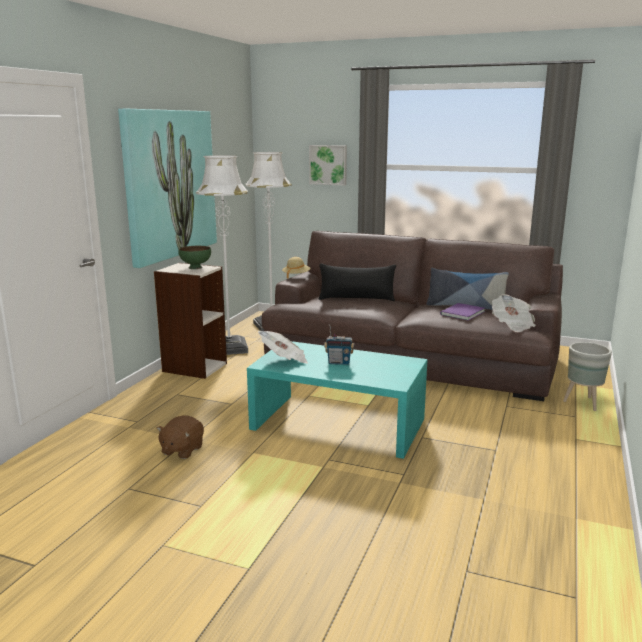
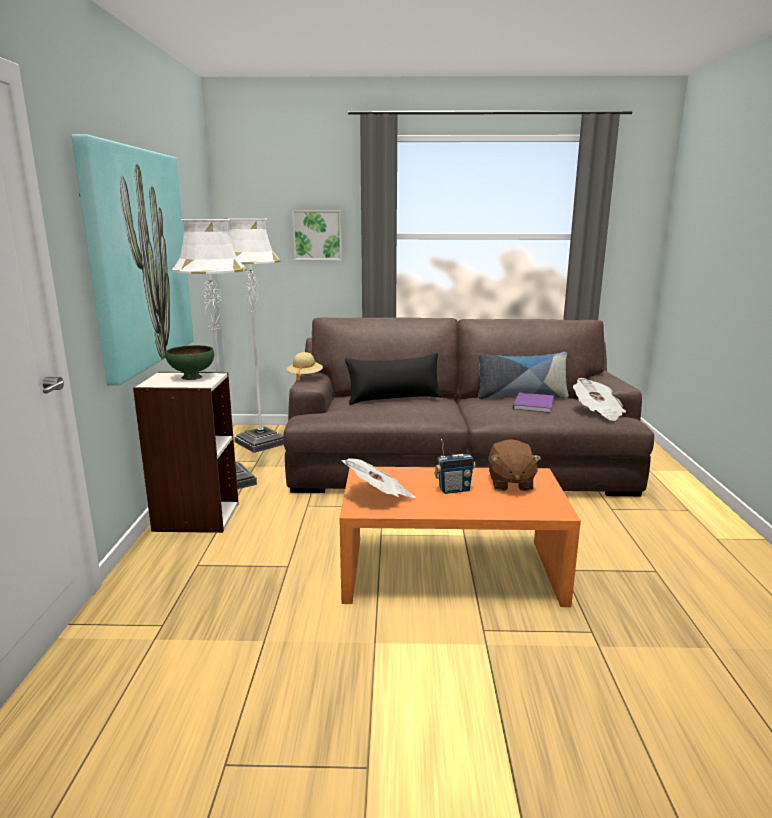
camera: 20 degrees left, 0 degrees up
(182, 450) = (267, 663): brown plush toy -> brown plush toy (510, 483)
(338, 423) = (450, 570): turquoise coffee table -> orange coffee table
(582, 403) = (677, 492): grey planter -> none

